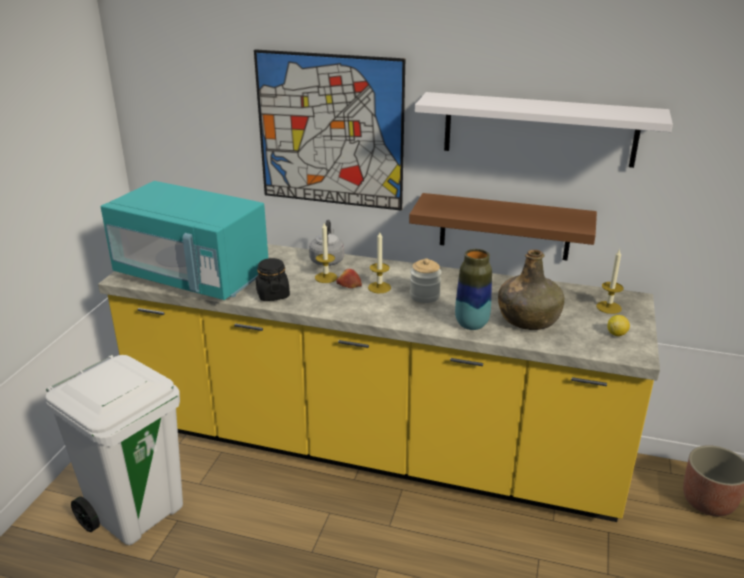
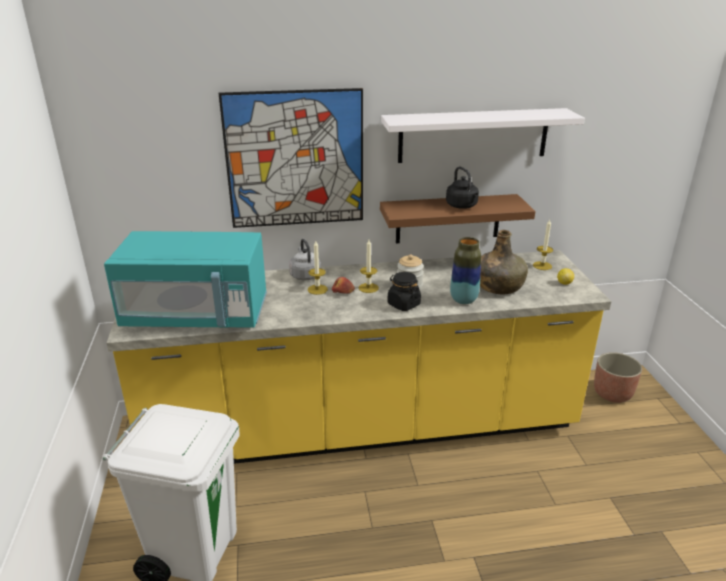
camera: 25 degrees left, 0 degrees up
(273, 294) = (286, 313): black jar -> black jar (403, 304)
(510, 213) = (462, 206): none -> black kettle

